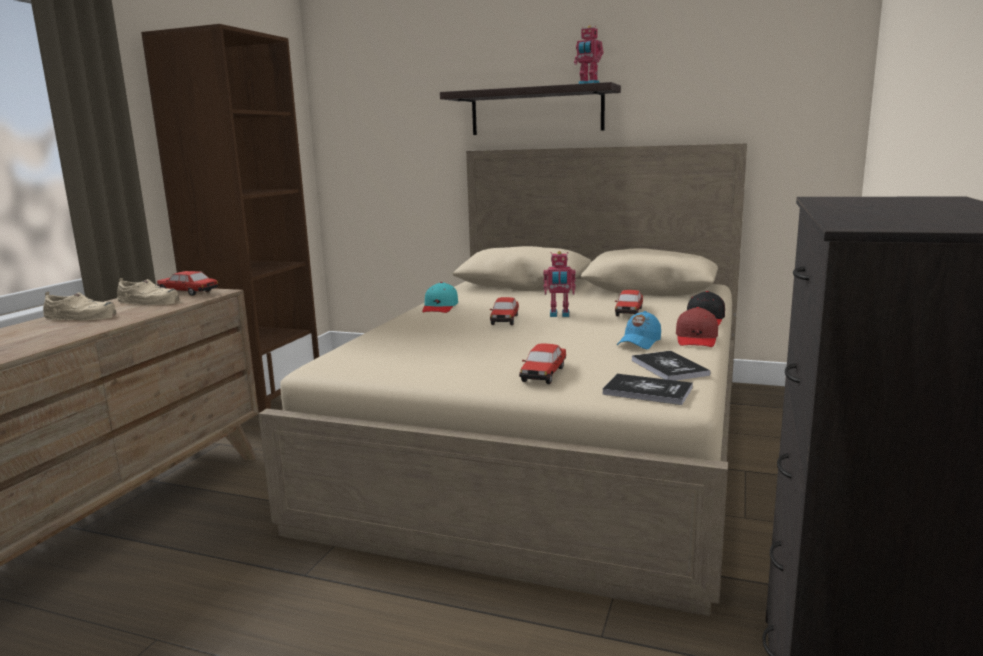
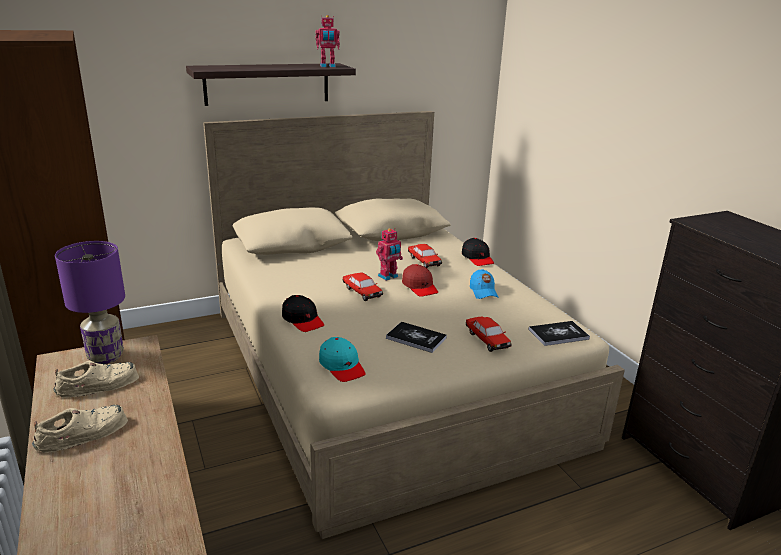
camera: 45 degrees left, 10 degrees up
(188, 292) = (106, 357): toy car -> purple table lamp
(407, 325) = (303, 320): none -> black cap
(440, 307) = (285, 291): turquoise cap -> turquoise cap (342, 366)
(669, 367) = (534, 310): book -> book (416, 338)
(696, 338) = (504, 279): red cap -> red cap (420, 287)

